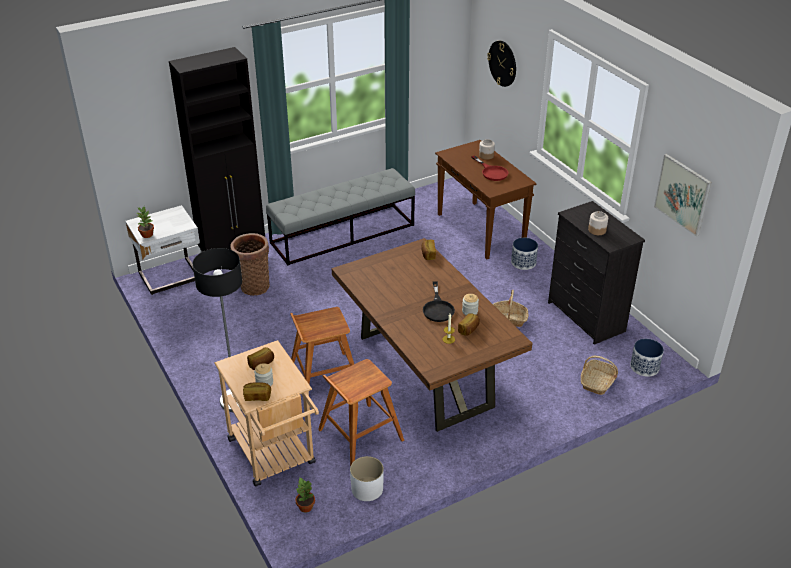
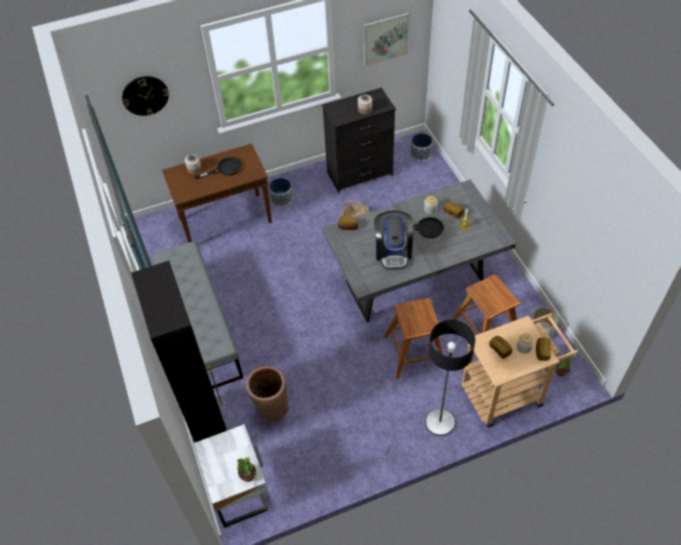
camera: 80 degrees left, 15 degrees up
(398, 287) = (393, 251): none -> coffee machine
(426, 372) = (414, 281): brown dining table -> grey dining table
(492, 172) = (225, 169): red frying pan -> black frying pan
(597, 382) = (434, 182): basket -> none

